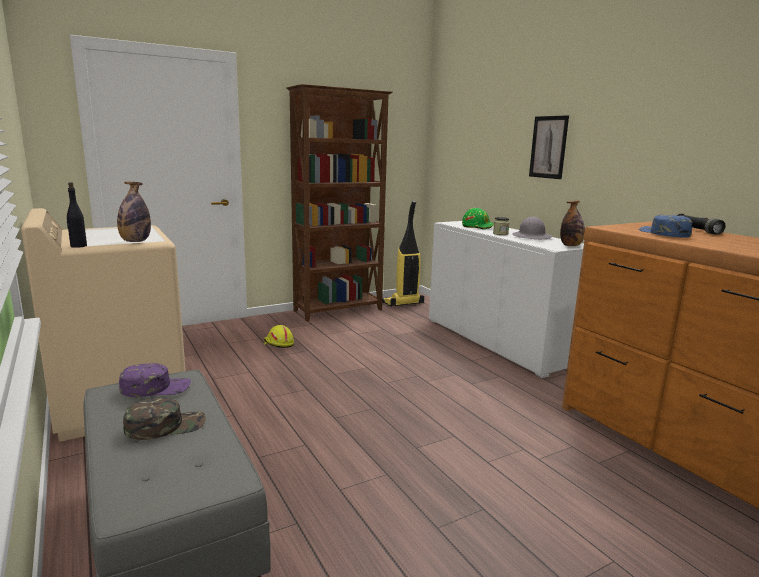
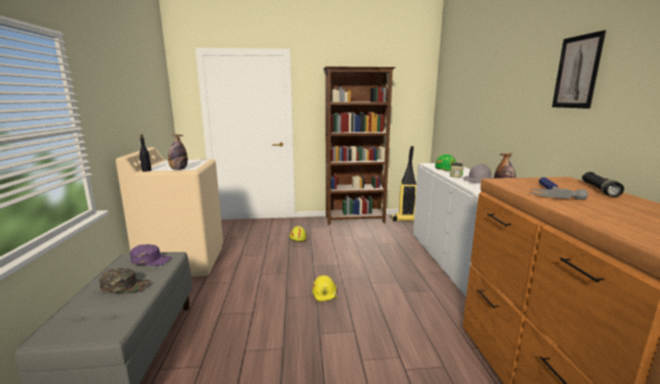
camera: 25 degrees right, 0 degrees up
(381, 403) = (325, 294): none -> yellow hard hat
(548, 147) = (502, 106): picture -> picture (577, 72)
(663, 233) = (548, 191): blue cap -> hammer

